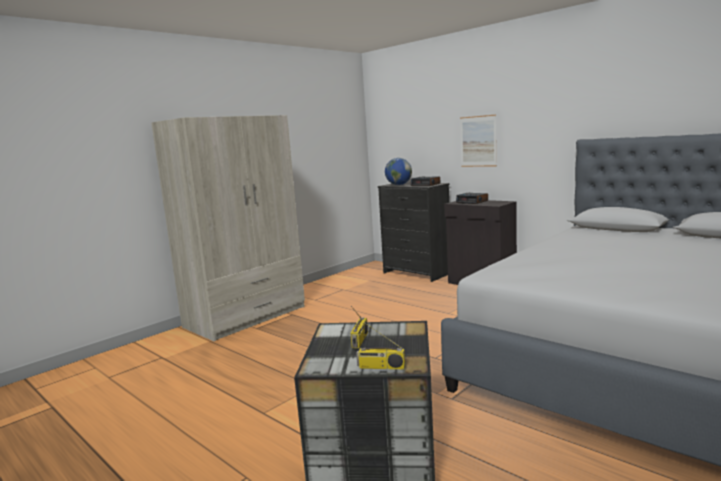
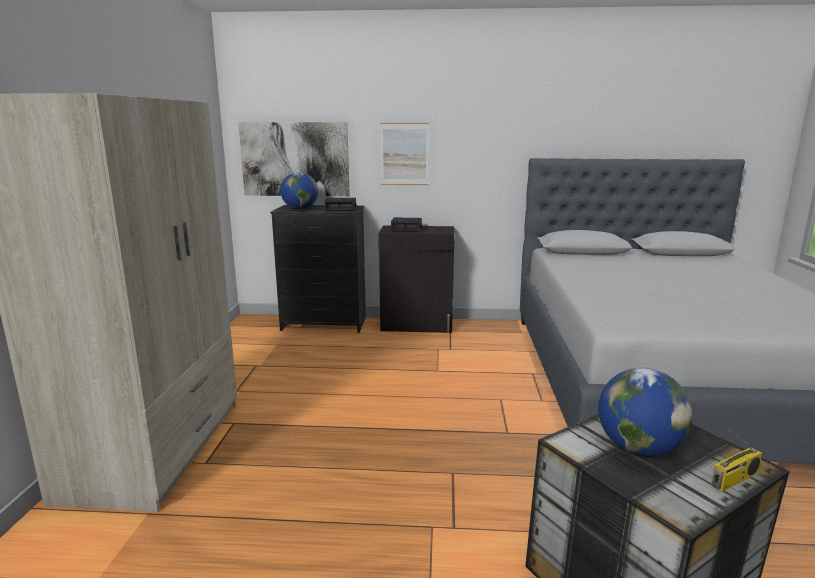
camera: 40 degrees left, 5 degrees up
(360, 340) = (638, 449): radio -> globe
(406, 149) = (295, 159): none -> picture

